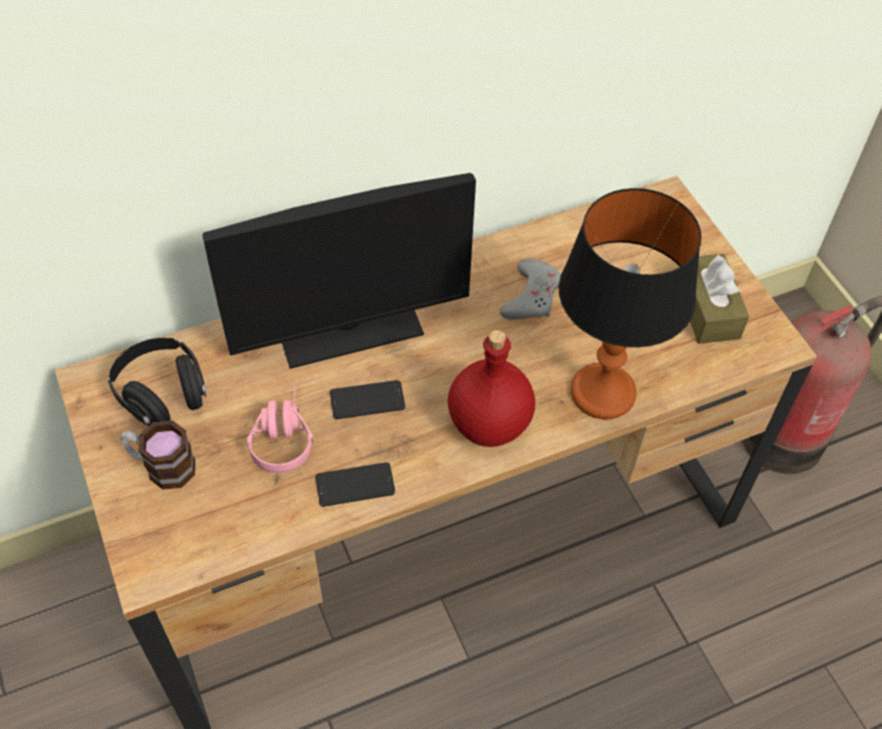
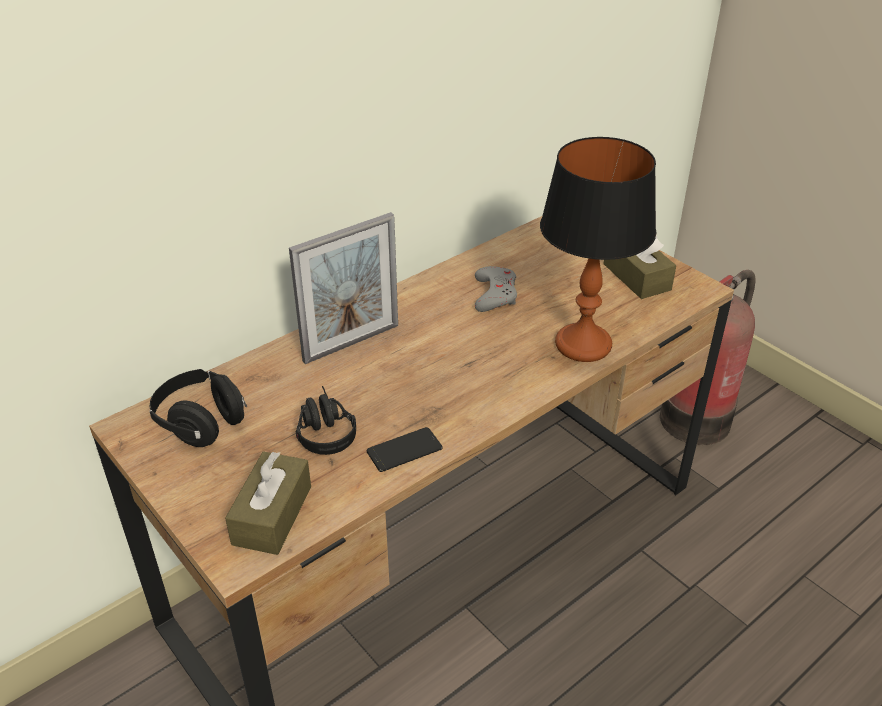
camera: 15 degrees left, 15 degrees down
(162, 466) = (220, 475): mug -> none
(197, 529) = (272, 515): none -> brown tissue box
(281, 436) = (323, 429): pink headphones -> black headphones
(349, 327) = (351, 343): monitor -> picture frame
(367, 400) = (389, 389): phone -> none
(487, 424) = (499, 384): red bottle -> none

